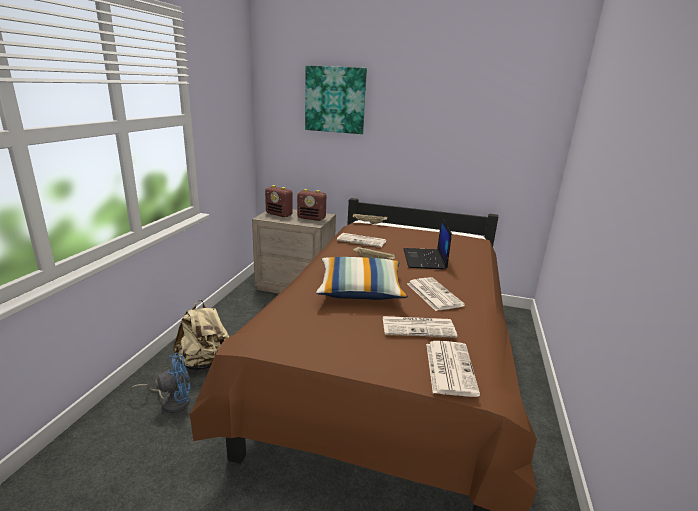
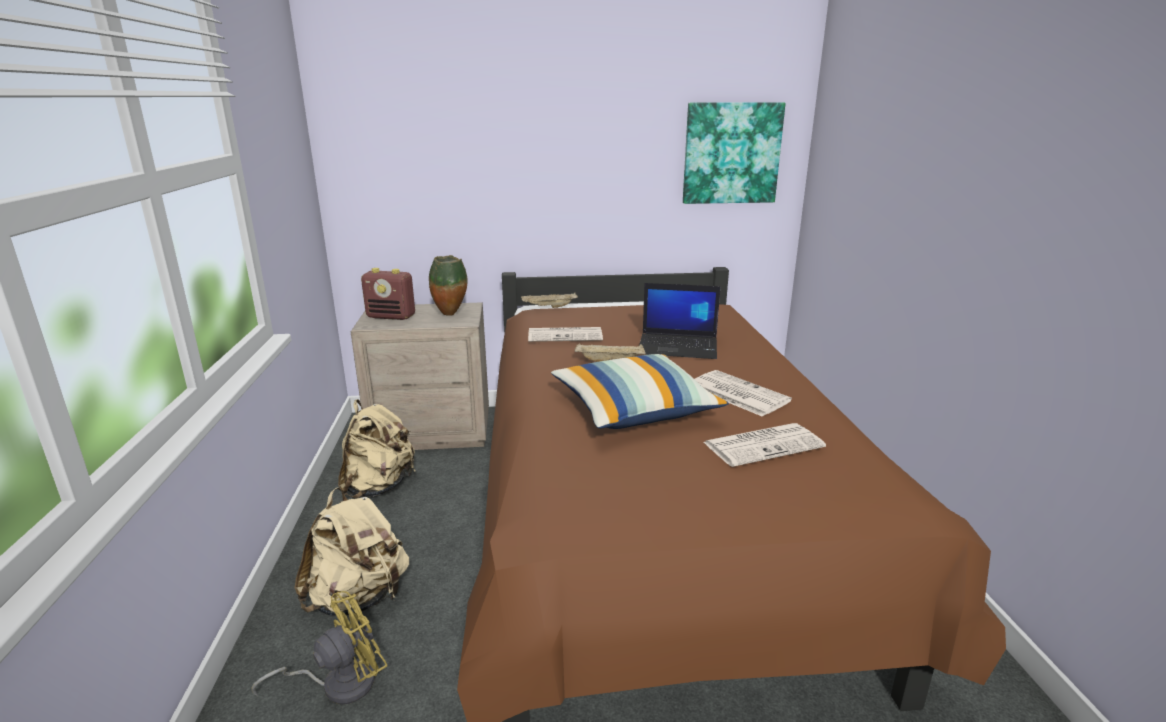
camera: 20 degrees left, 0 degrees up
(171, 402) = (339, 683): blue fan -> yellow fan
(250, 309) = (379, 486): none -> beige backpack
(312, 218) = (451, 314): radio -> vase
(335, 100) = (459, 114): picture -> picture (731, 153)
(425, 259) = (679, 346): laptop -> laptop turned 60 degrees counterclockwise
(449, 367) = (854, 491): newspaper -> none

